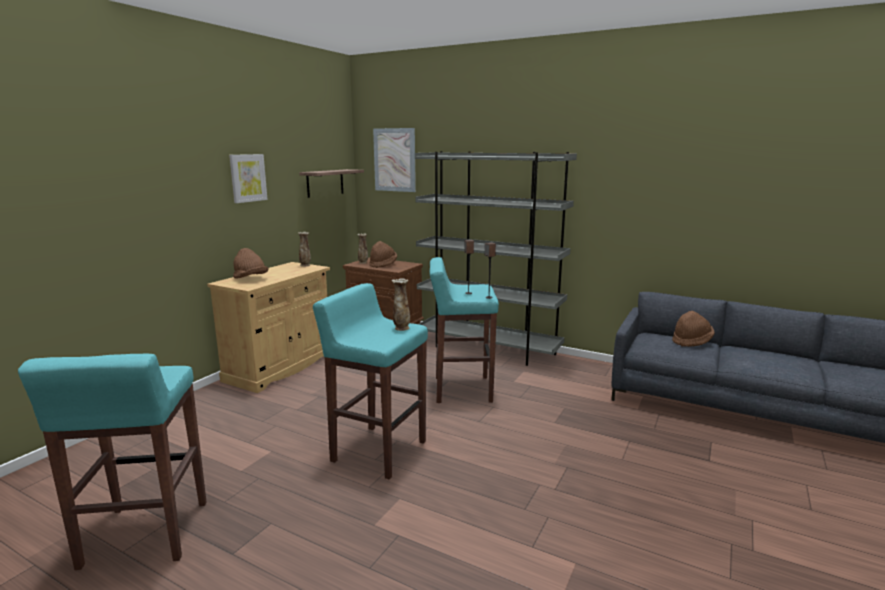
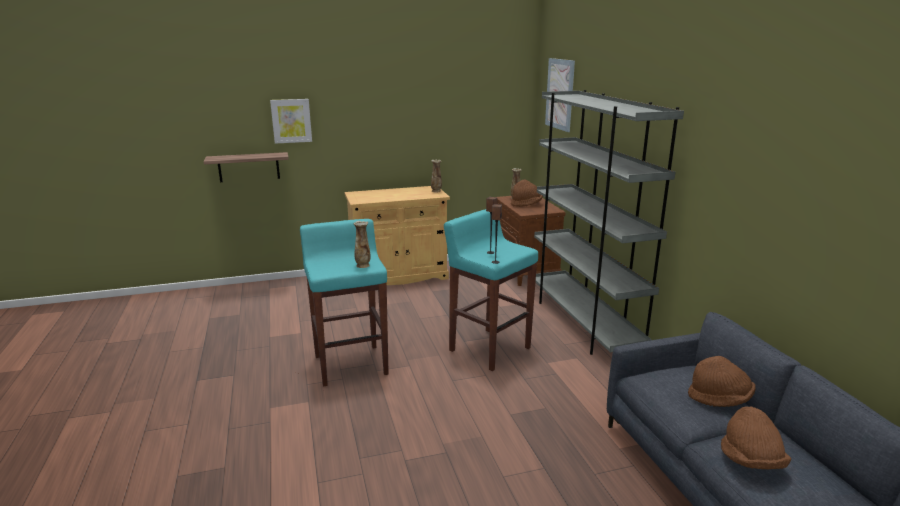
camera: 45 degrees right, 5 degrees up
(145, 535) = (186, 349): turquoise stool -> none
(248, 178) = (396, 106): picture -> picture (291, 121)
(250, 279) = (374, 194): brown hat -> brown hat (750, 461)
(325, 183) = (491, 113): shelf -> shelf (249, 167)

